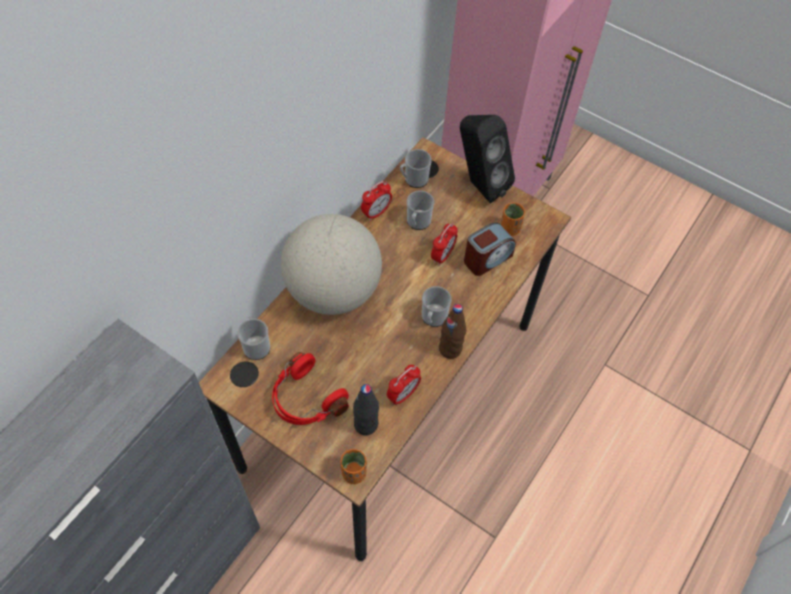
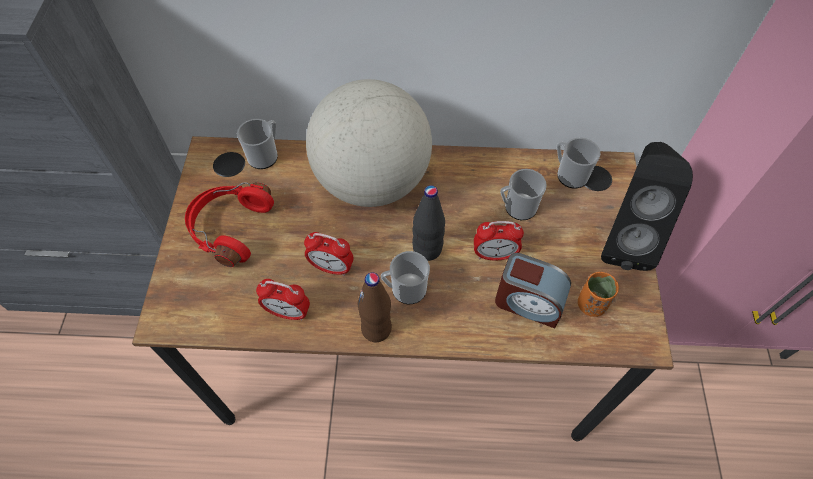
camera: 60 degrees right, 0 degrees up
(354, 473) = (167, 317): orange cup -> none
(366, 424) = (230, 297): black bottle -> black bottle (427, 249)
(376, 212) = (496, 165): alarm clock -> alarm clock (331, 267)

